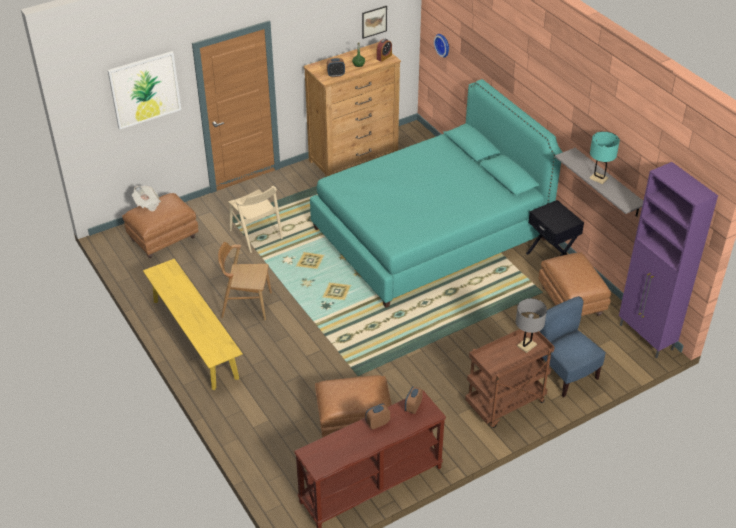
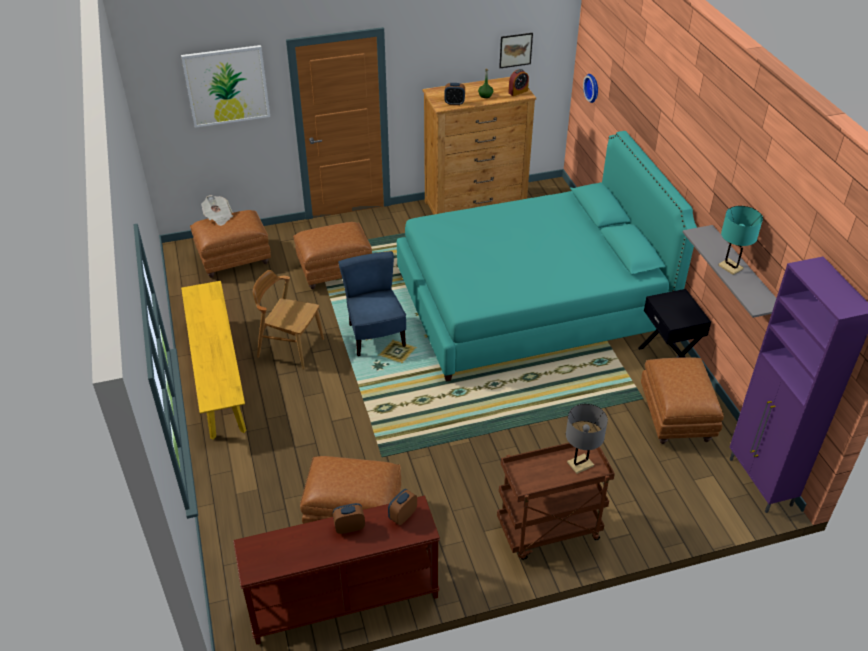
camera: 15 degrees right, 0 degrees up
(256, 235) = (334, 272): beige chair -> brown ottoman
(566, 374) = (640, 508): blue chair -> blue chair (375, 335)

